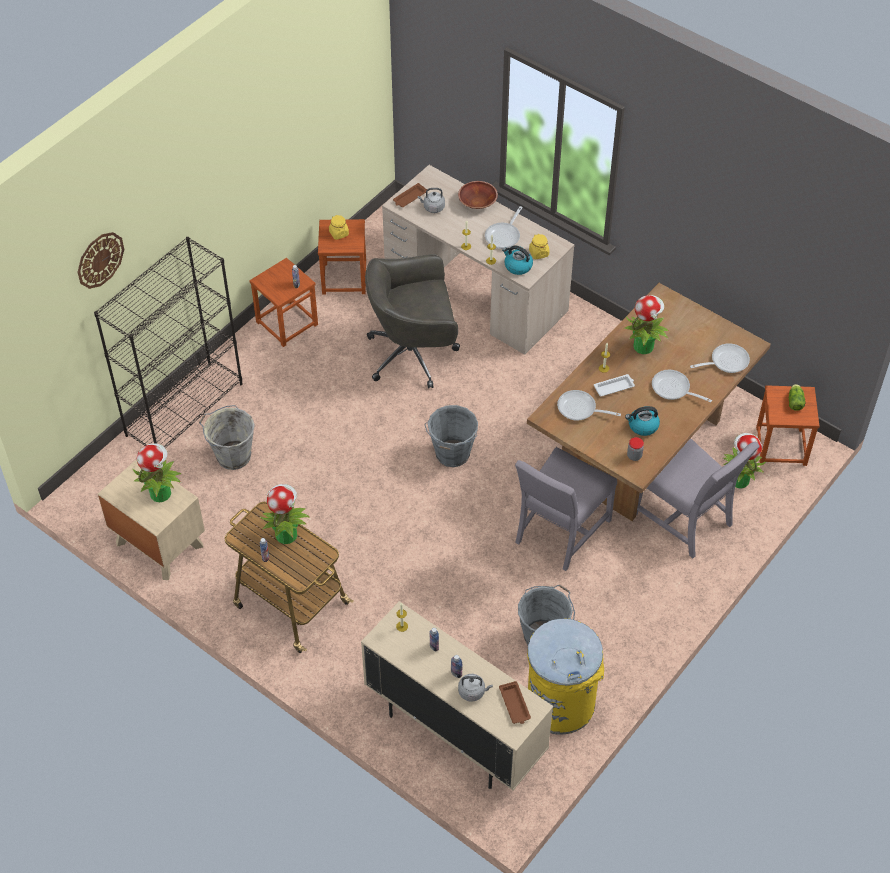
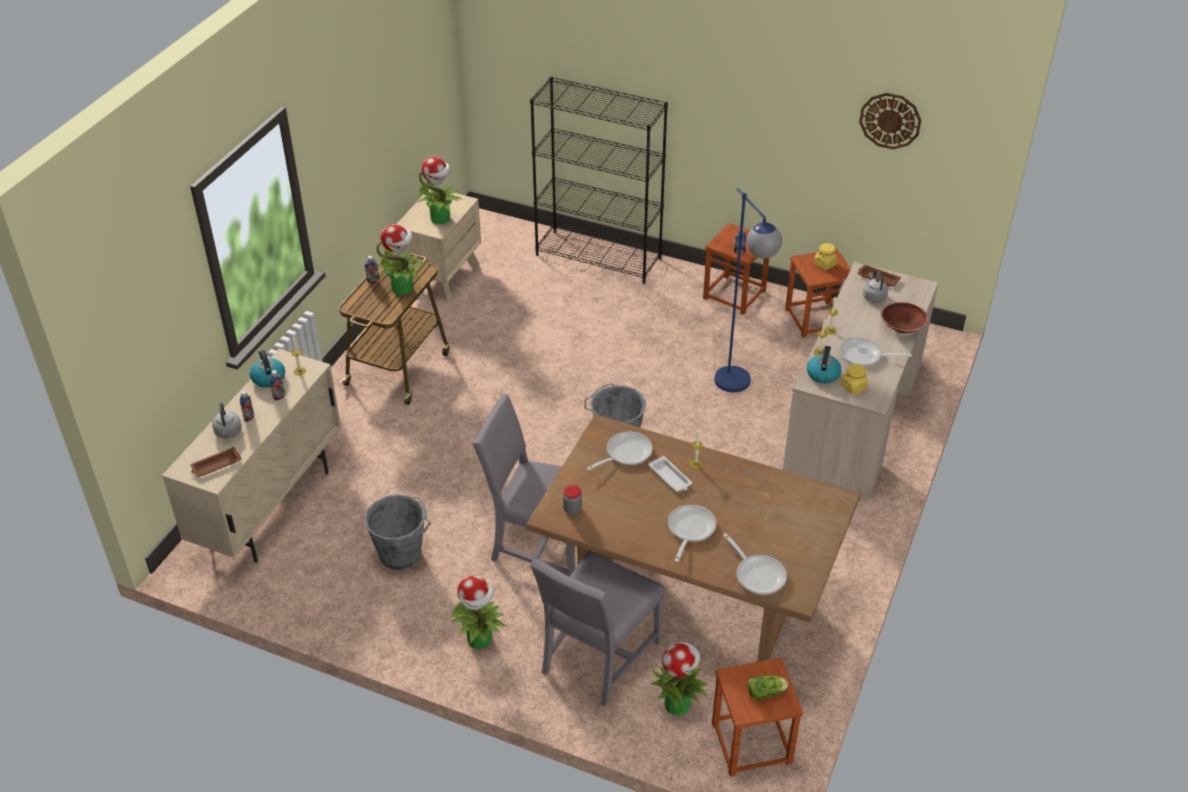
camera: 75 degrees right, 10 degrees down
(100, 259) = (575, 36): wall clock -> wall clock (890, 120)
(232, 455) = (556, 296): grey bucket -> none
(414, 354) = (739, 388): grey office chair -> blue floor lamp
(560, 703) = (319, 584): yellow trash can -> none
(580, 409) = (625, 453): frying pan -> frying pan turned 45 degrees clockwise
(642, 426) = (620, 510): kettle -> kettle (268, 378)
(643, 346) = (747, 493): potted plant -> potted plant (480, 639)

